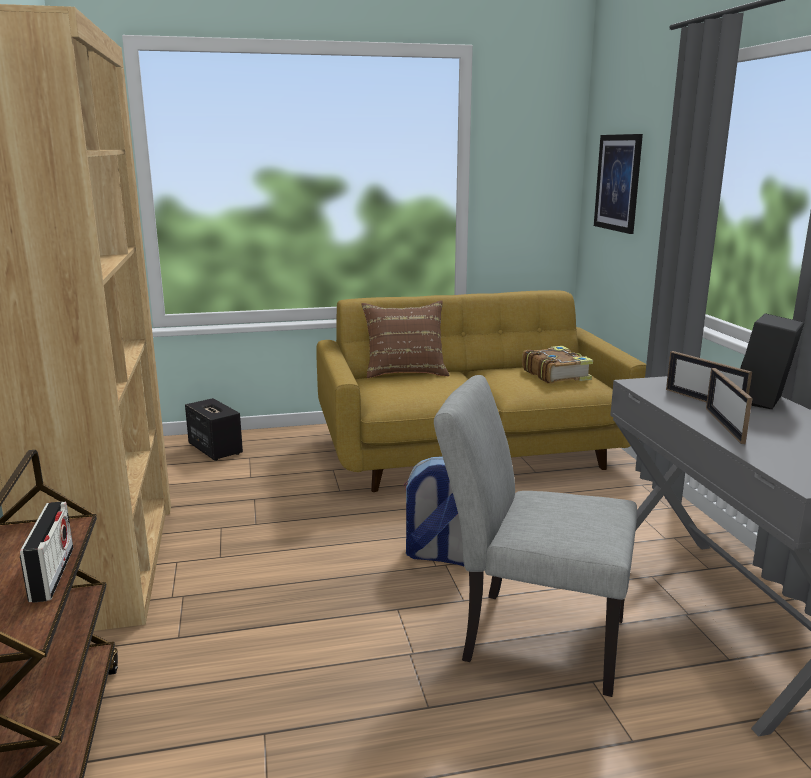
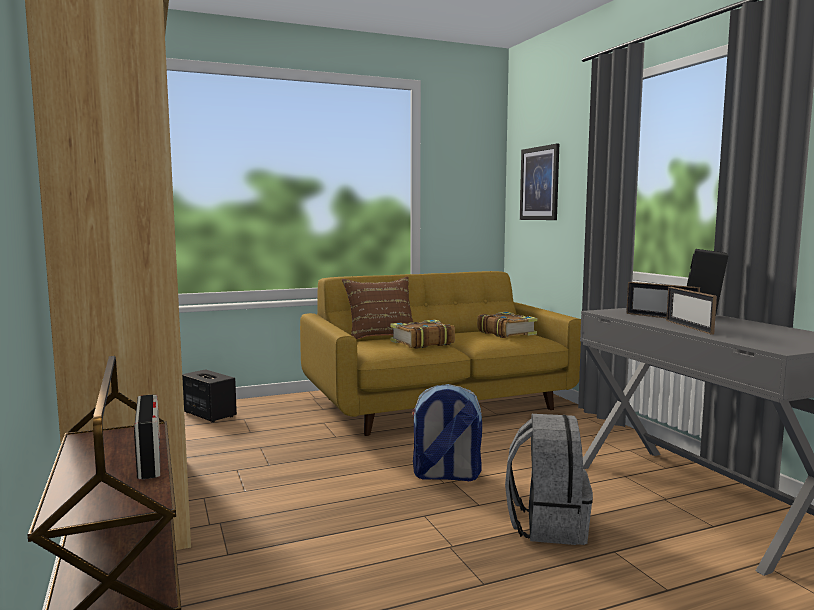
camera: 10 degrees left, 10 degrees down
(445, 387) = (421, 343): none -> book
(530, 636) = (547, 525): grey chair -> grey backpack

